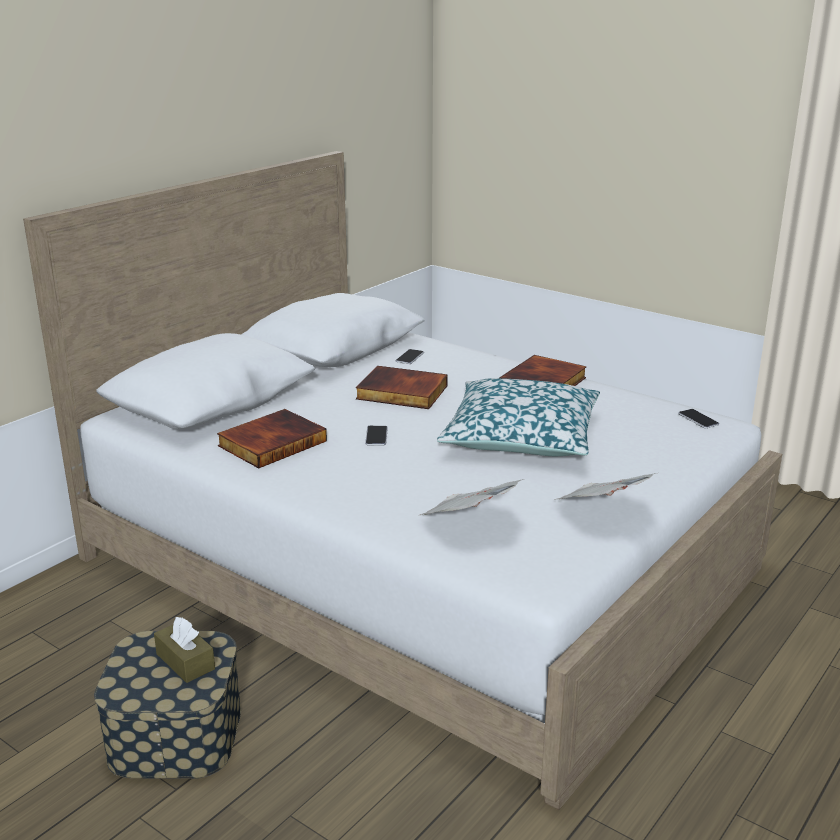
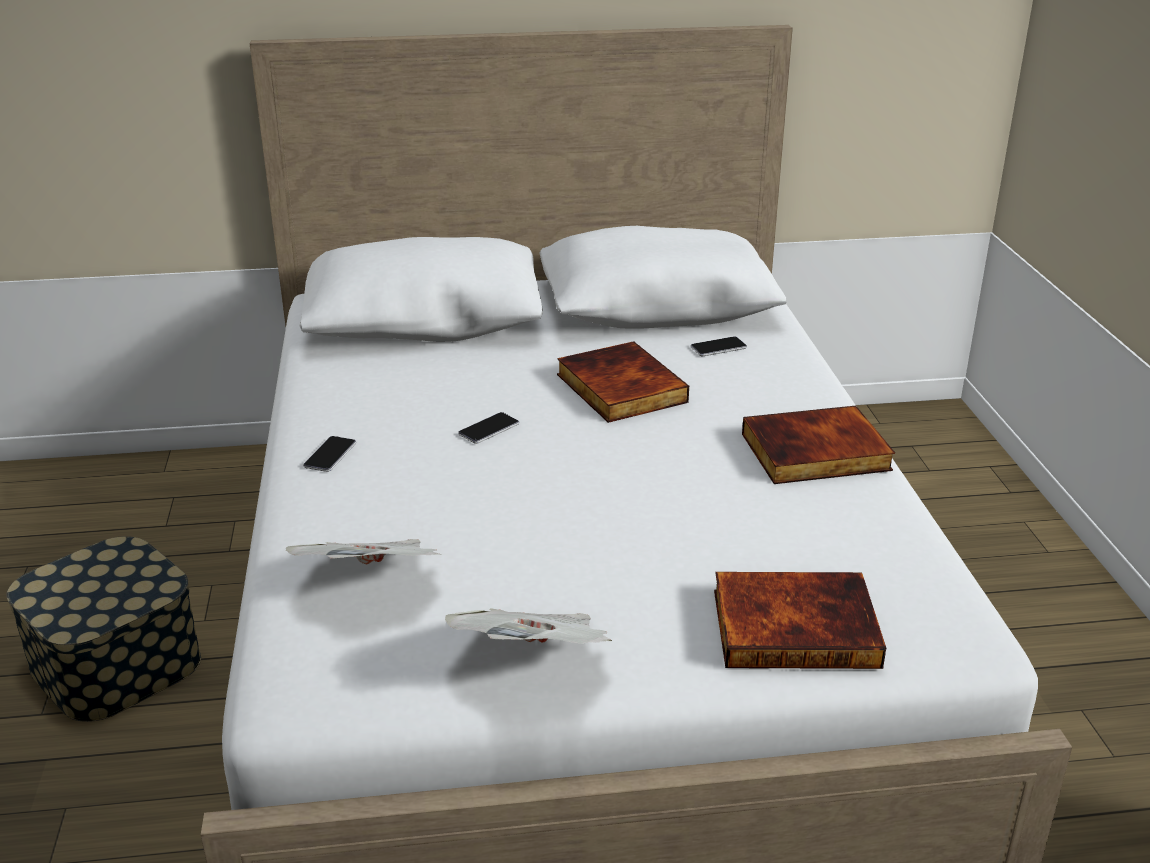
camera: 45 degrees right, 5 degrees up
(185, 661) = (118, 589): brown tissue box -> none
(272, 442) = (384, 387): book -> book (795, 626)
(521, 436) = (641, 509): pillow -> none
(698, 419) = (935, 611): phone -> phone (330, 455)

